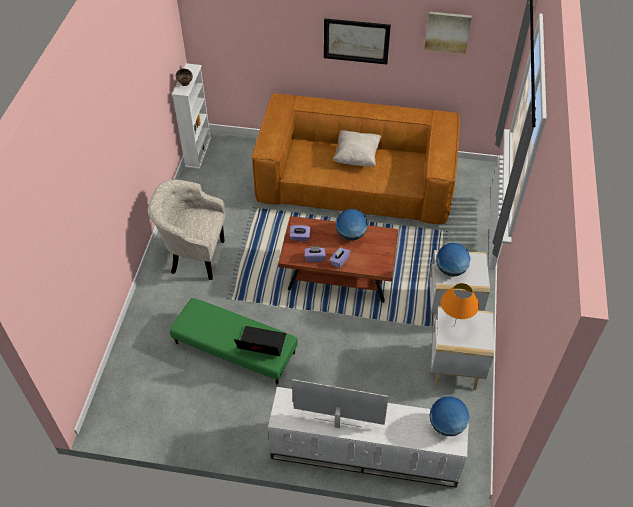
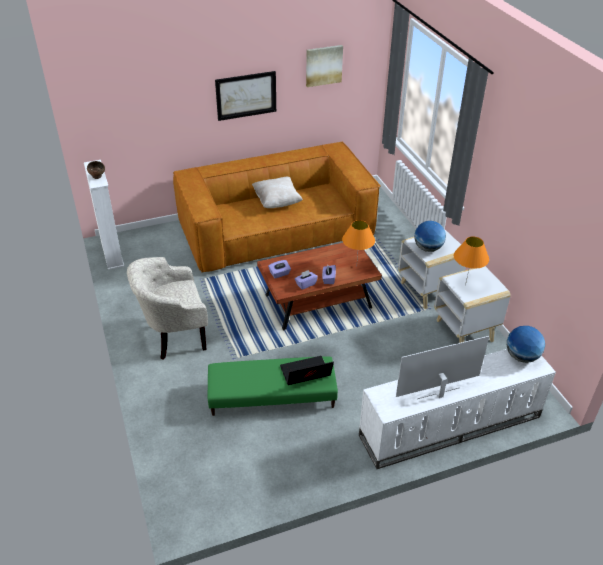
camera: 30 degrees left, 10 degrees down
(351, 235) = (321, 257): globe -> none
(375, 258) = (356, 266): none -> orange table lamp

